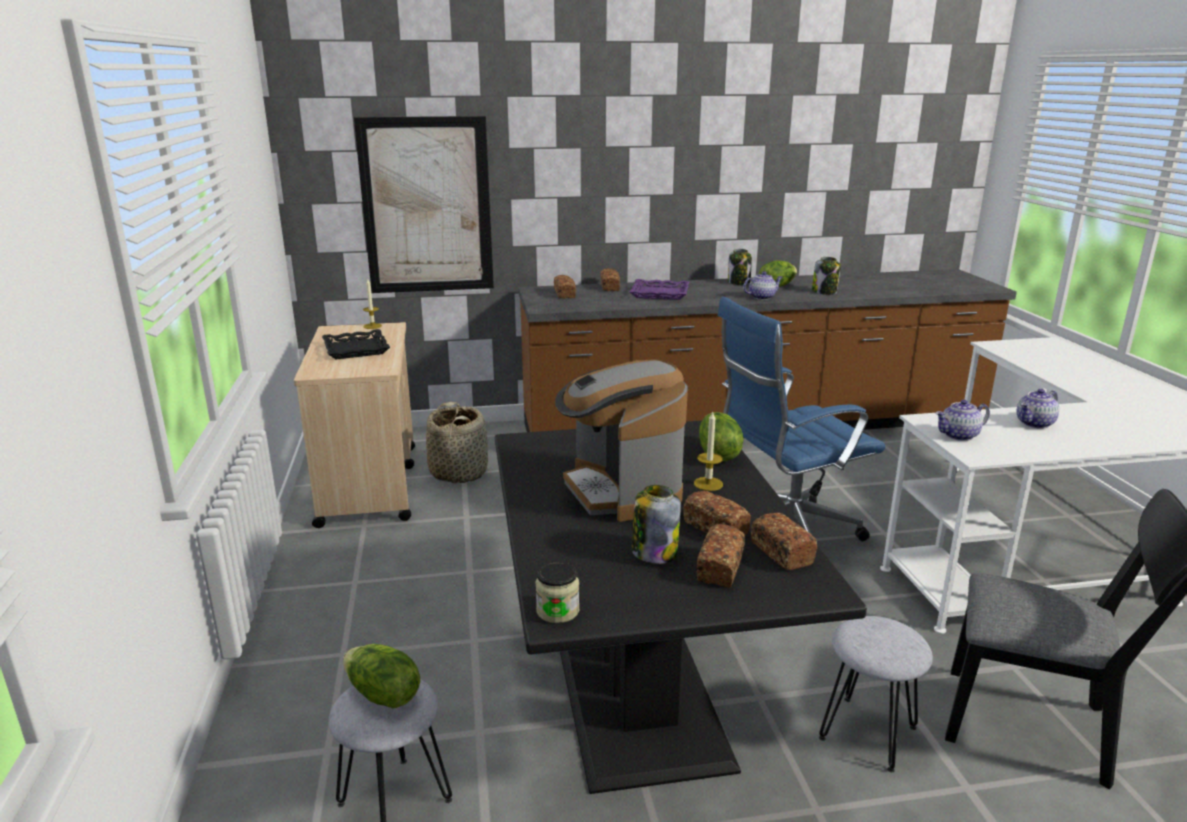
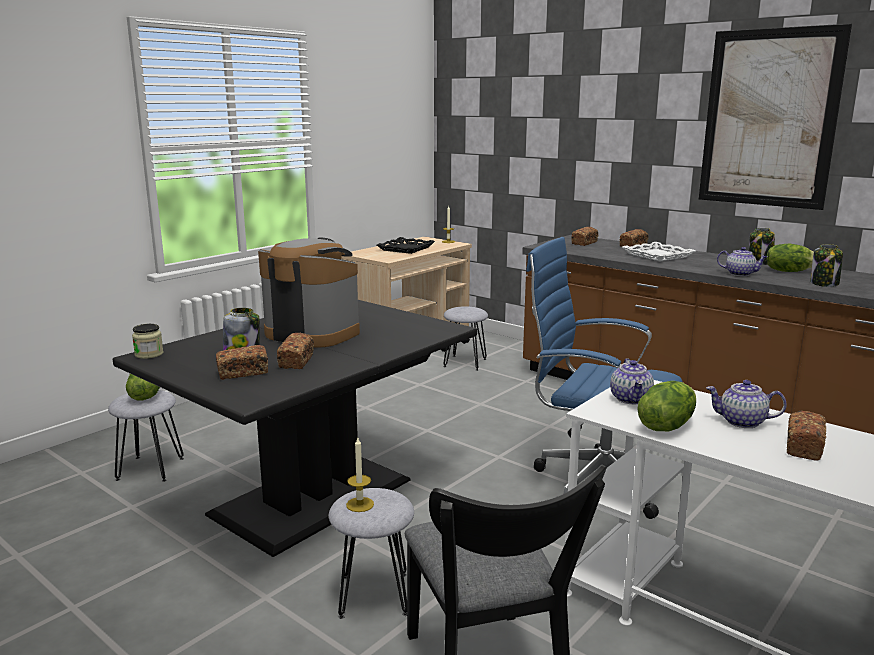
camera: 50 degrees right, 5 degrees down
(427, 206) = (516, 161): picture -> picture (769, 119)
(459, 472) = (465, 363): basket -> grey stool
(621, 491) = (312, 333): coffee machine -> coffee machine turned 90 degrees clockwise
(660, 293) = (658, 255): purple tray -> white tray
(708, 484) = (359, 347): candle -> candle (360, 504)
(717, 454) = (412, 339): lettuce -> lettuce (665, 425)
(781, 553) = (286, 381): bread -> bread (803, 447)
(958, 435) = (631, 399): teapot -> teapot turned 120 degrees counterclockwise

